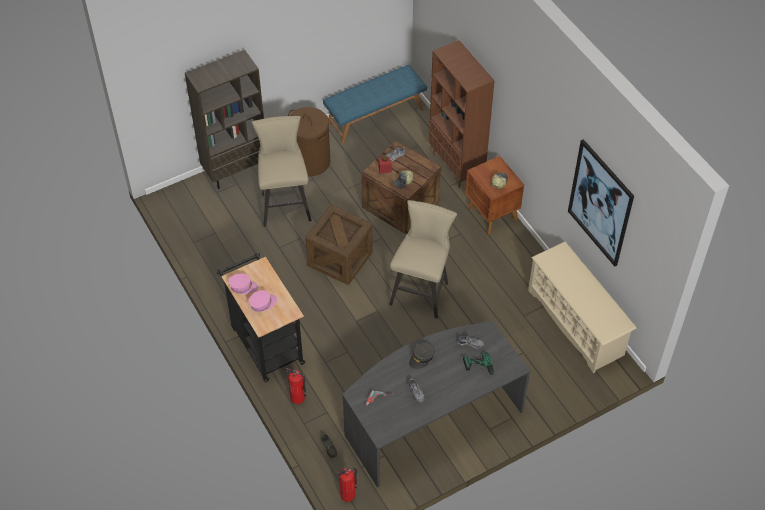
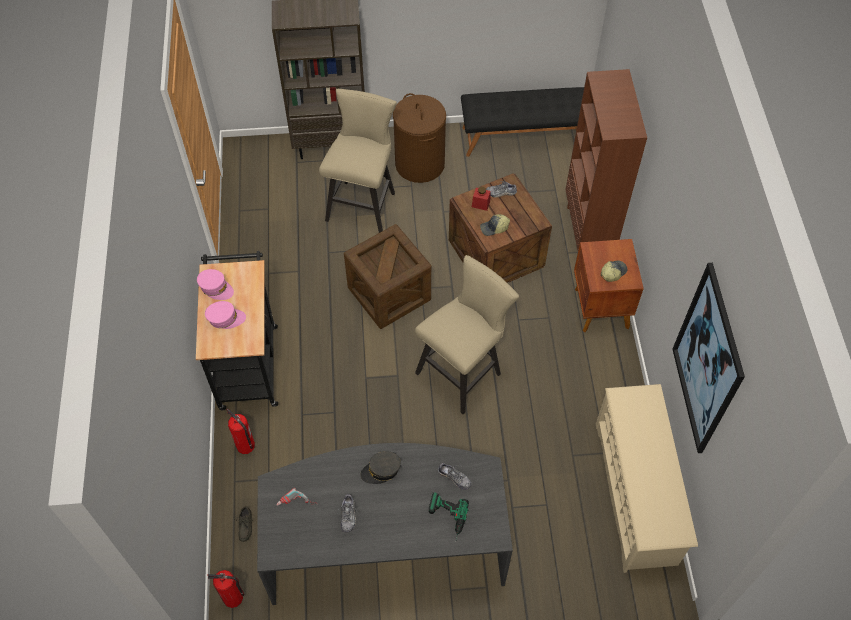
camera: 25 degrees right, 5 degrees up
(375, 116) = (523, 137): blue bench -> black bench

